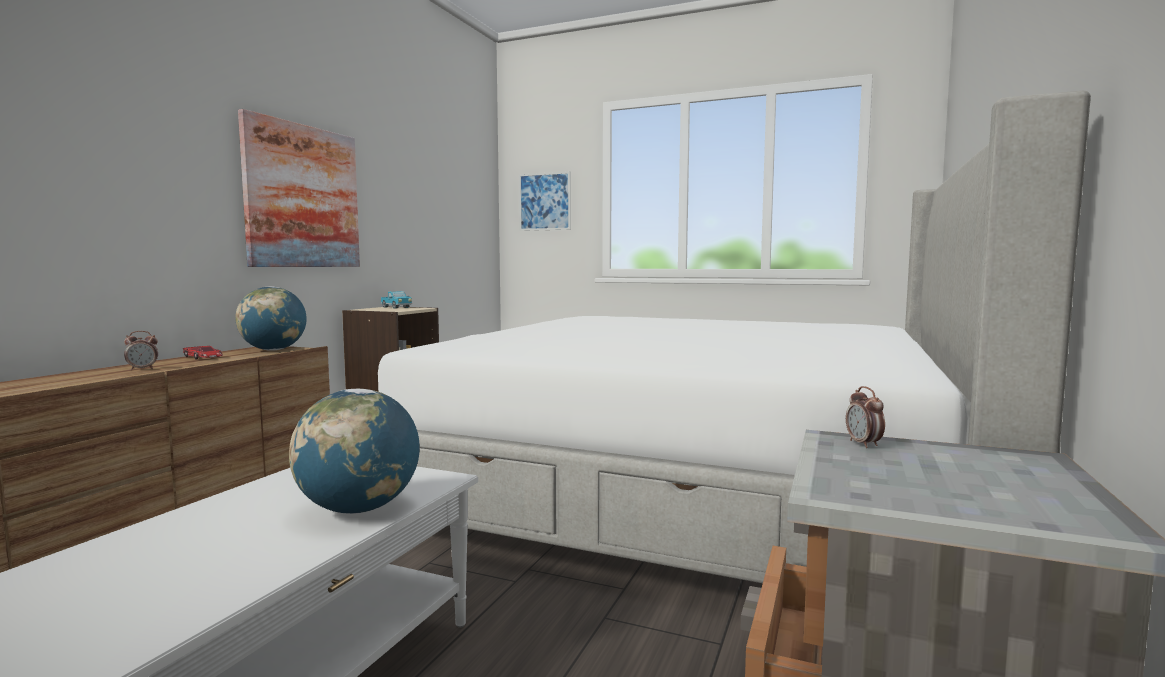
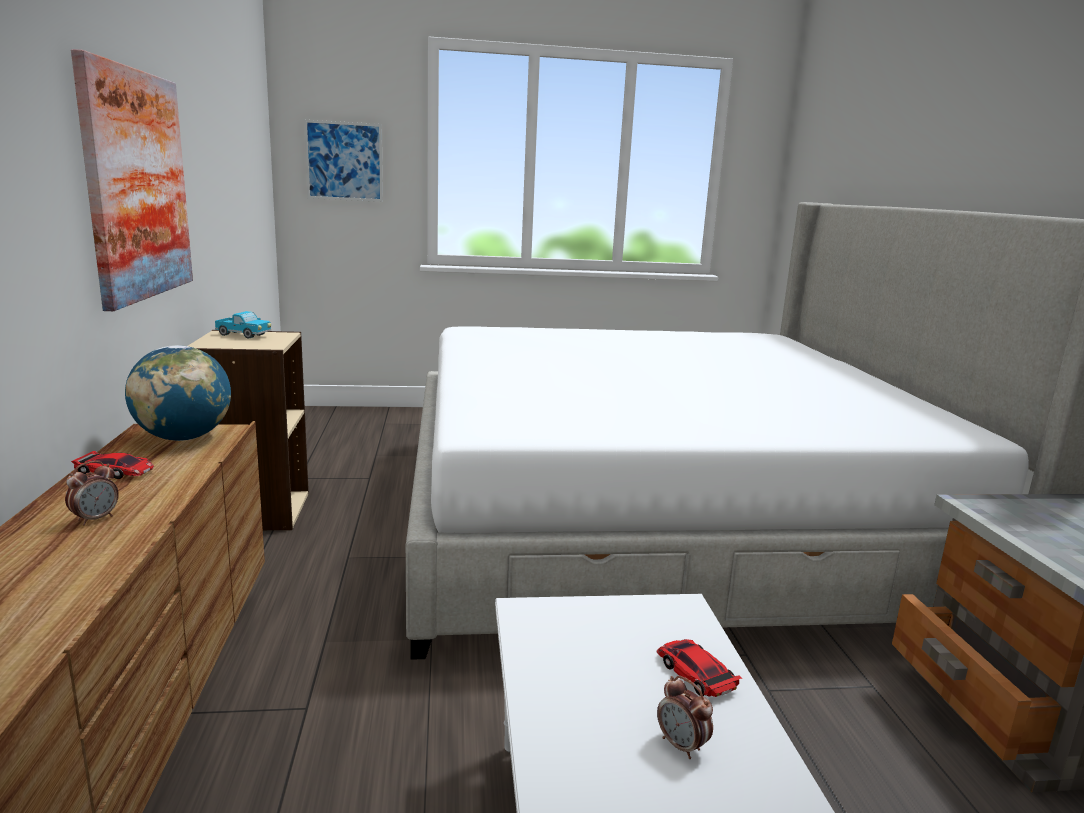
camera: 30 degrees left, 10 degrees up
(359, 509) = (695, 673): globe -> toy car
(863, 444) = (1002, 507): alarm clock -> alarm clock (681, 746)

